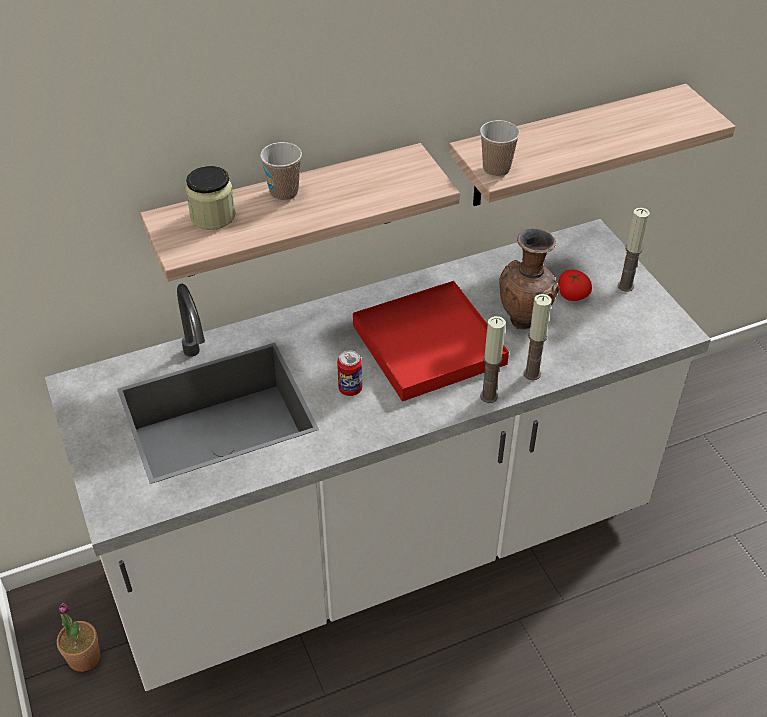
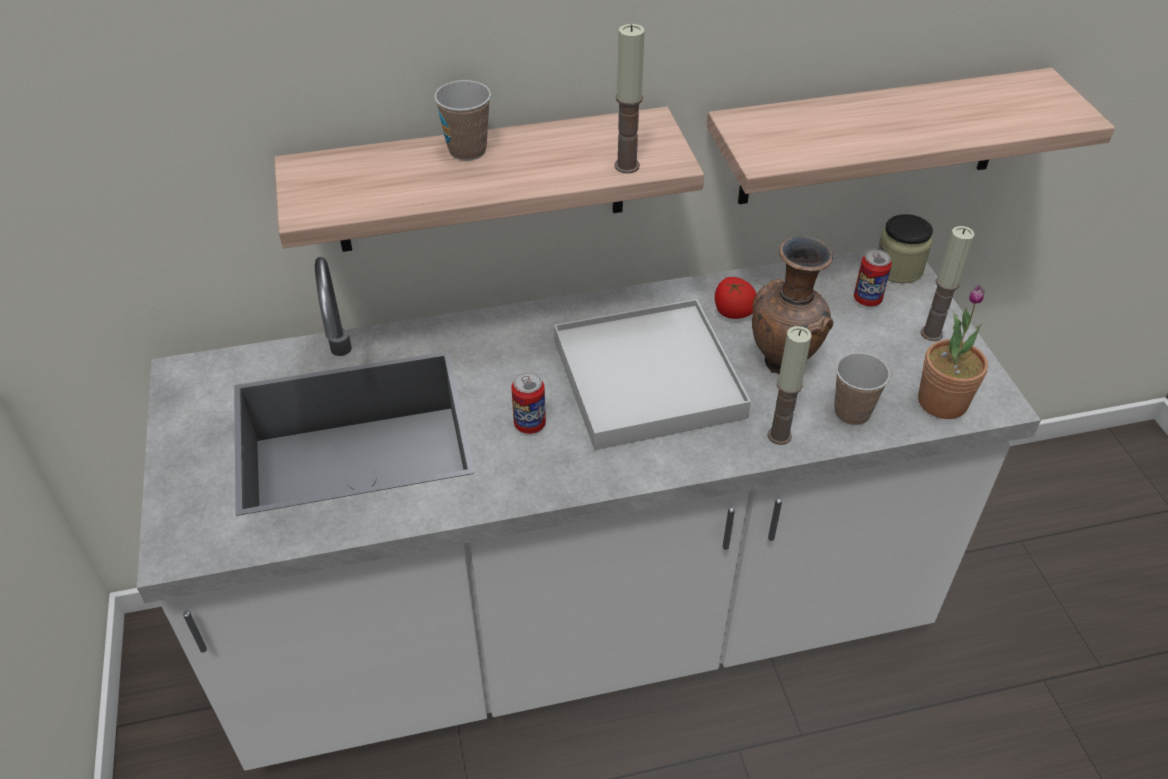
camera: 10 degrees right, 0 degrees up
(84, 657) = (192, 711): potted plant -> potted plant (942, 402)
(213, 216) = (365, 170): jar -> jar (898, 268)
(429, 344) = (648, 378): red tray -> white tray
(488, 396) = (713, 458): candle -> candle (626, 166)
(496, 169) = (764, 150): cup -> cup (852, 413)
(572, 296) = (855, 338): tomato -> tomato (732, 312)
(575, 266) = (867, 299): none -> can

